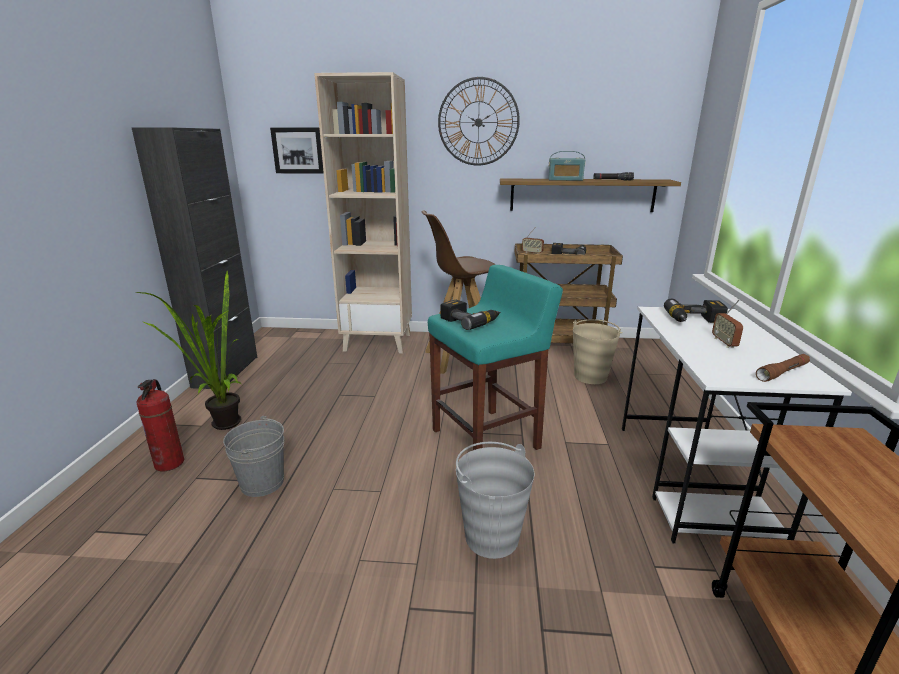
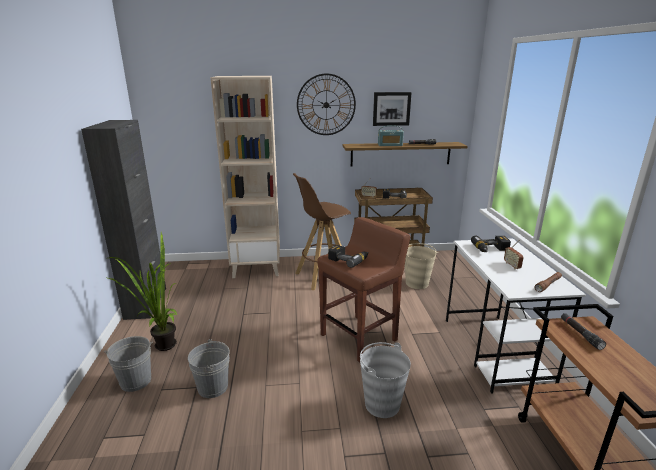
camera: 10 degrees left, 0 degrees up
(170, 463) = (136, 381): fire extinguisher -> grey bucket
(298, 150) = (188, 126): picture -> picture (391, 108)
(487, 439) = (359, 337): turquoise stool -> brown stool
(833, 454) = (580, 334): none -> black flashlight

